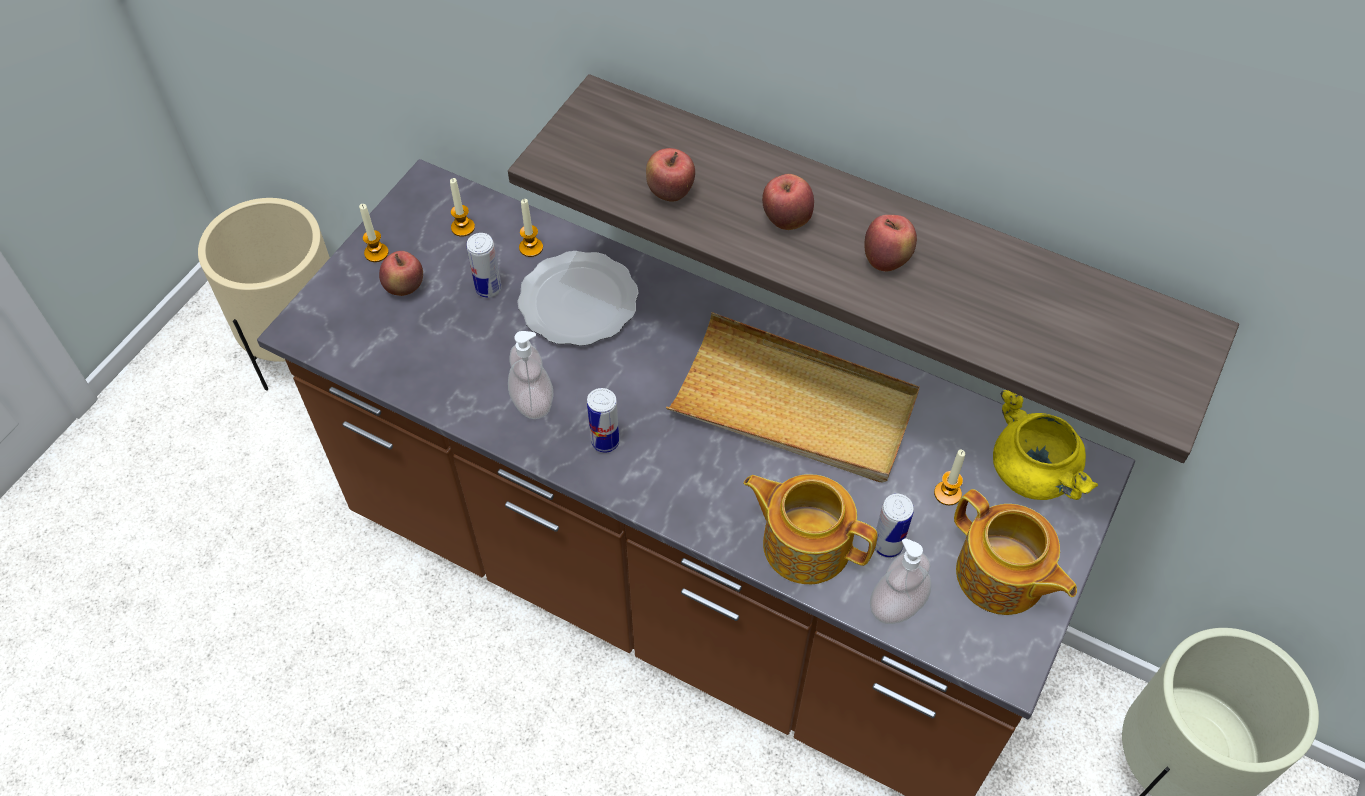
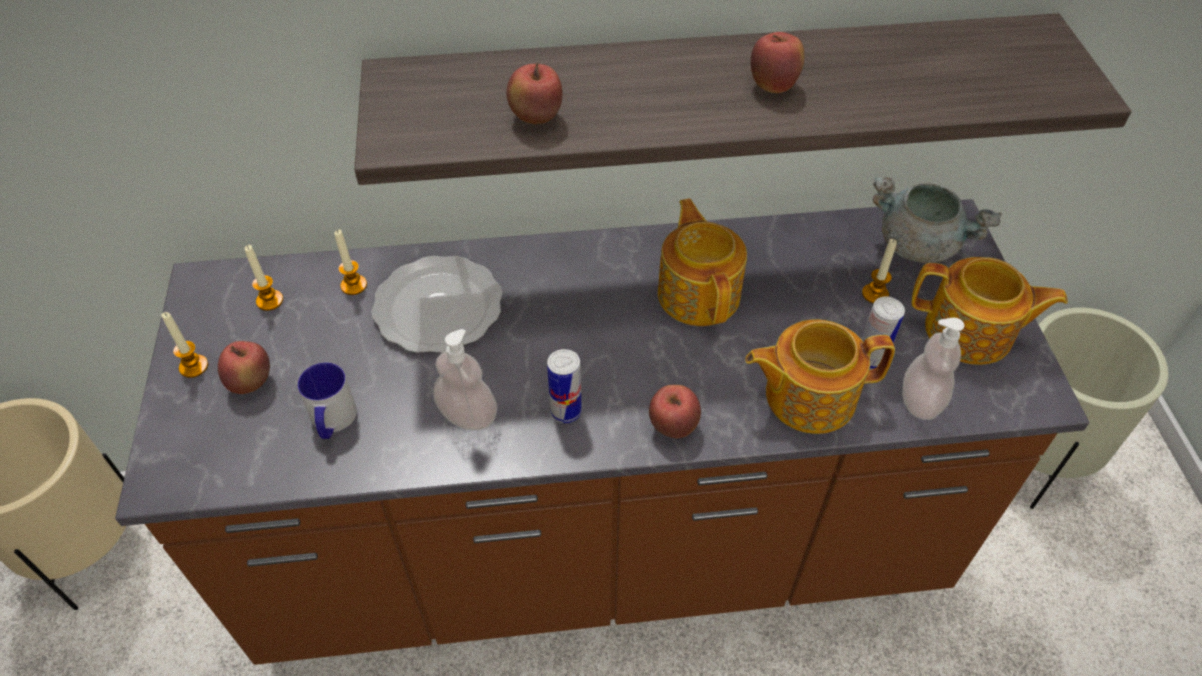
camera: 35 degrees left, 5 degrees down
(437, 351) = (332, 422): none -> mug
(488, 288) = (340, 340): can -> none
(786, 220) = (660, 93): apple -> apple (673, 427)
(794, 405) = (699, 293): beige tray -> teapot
(1035, 472) = (919, 244): yellow cooking pot -> grey cooking pot

